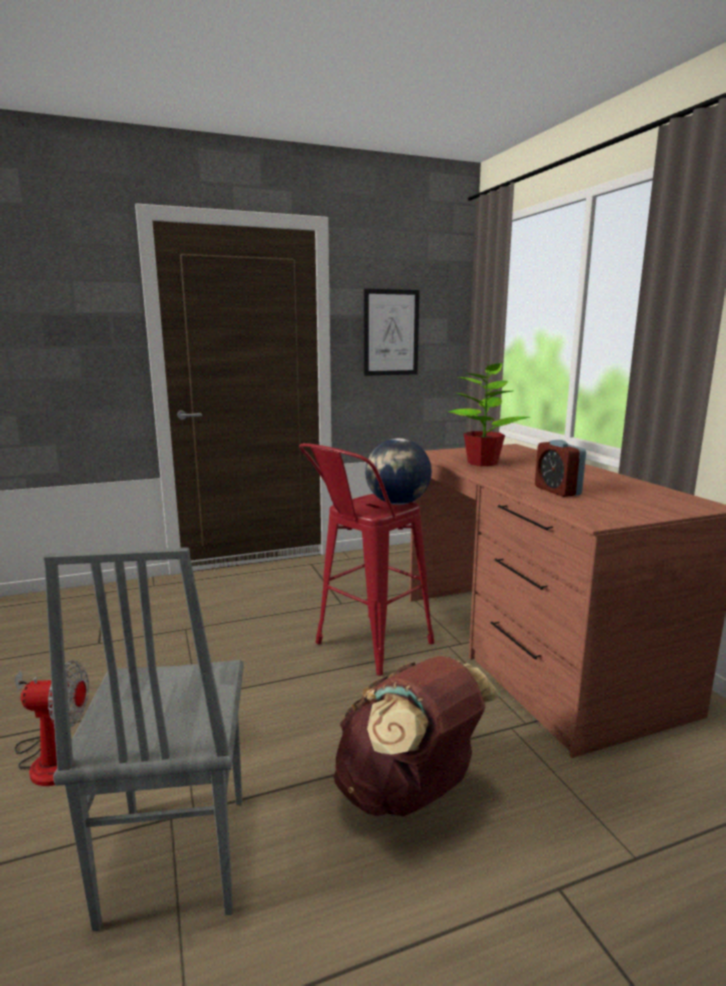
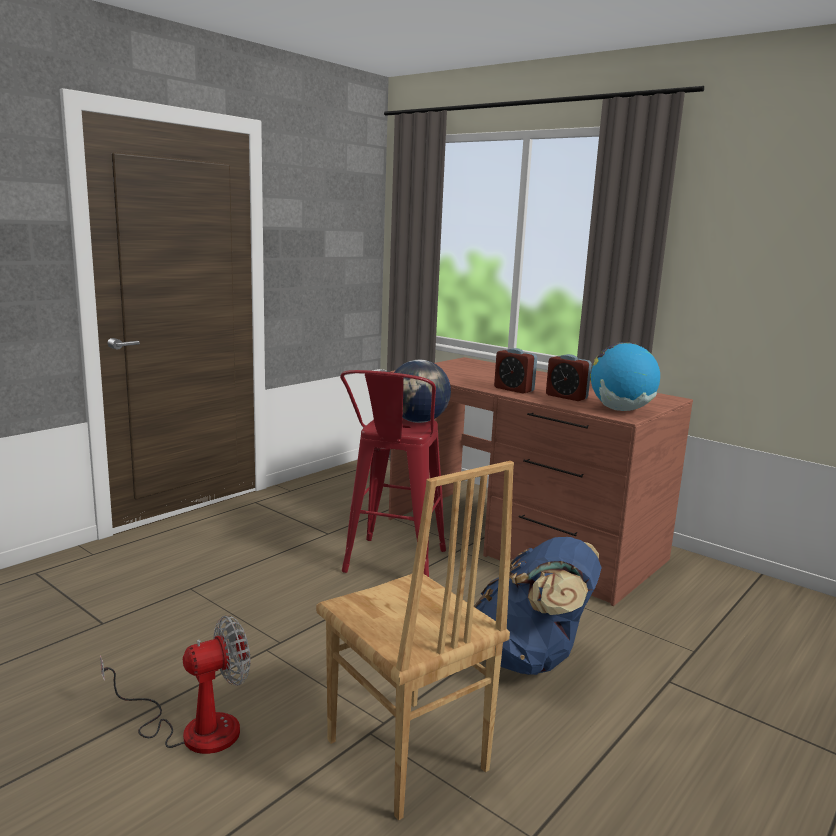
camera: 30 degrees left, 0 degrees up
(172, 859) = (405, 757): grey chair -> brown chair
(391, 333) = (317, 246): picture -> none
(408, 793) = (531, 659): brown backpack -> blue backpack
(482, 463) = (472, 377): potted plant -> none
(506, 478) = (514, 389): none -> alarm clock
(603, 512) = (621, 410): none -> globe

